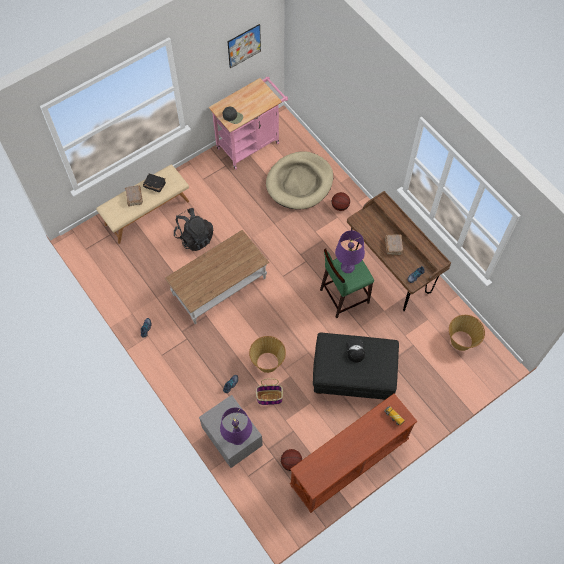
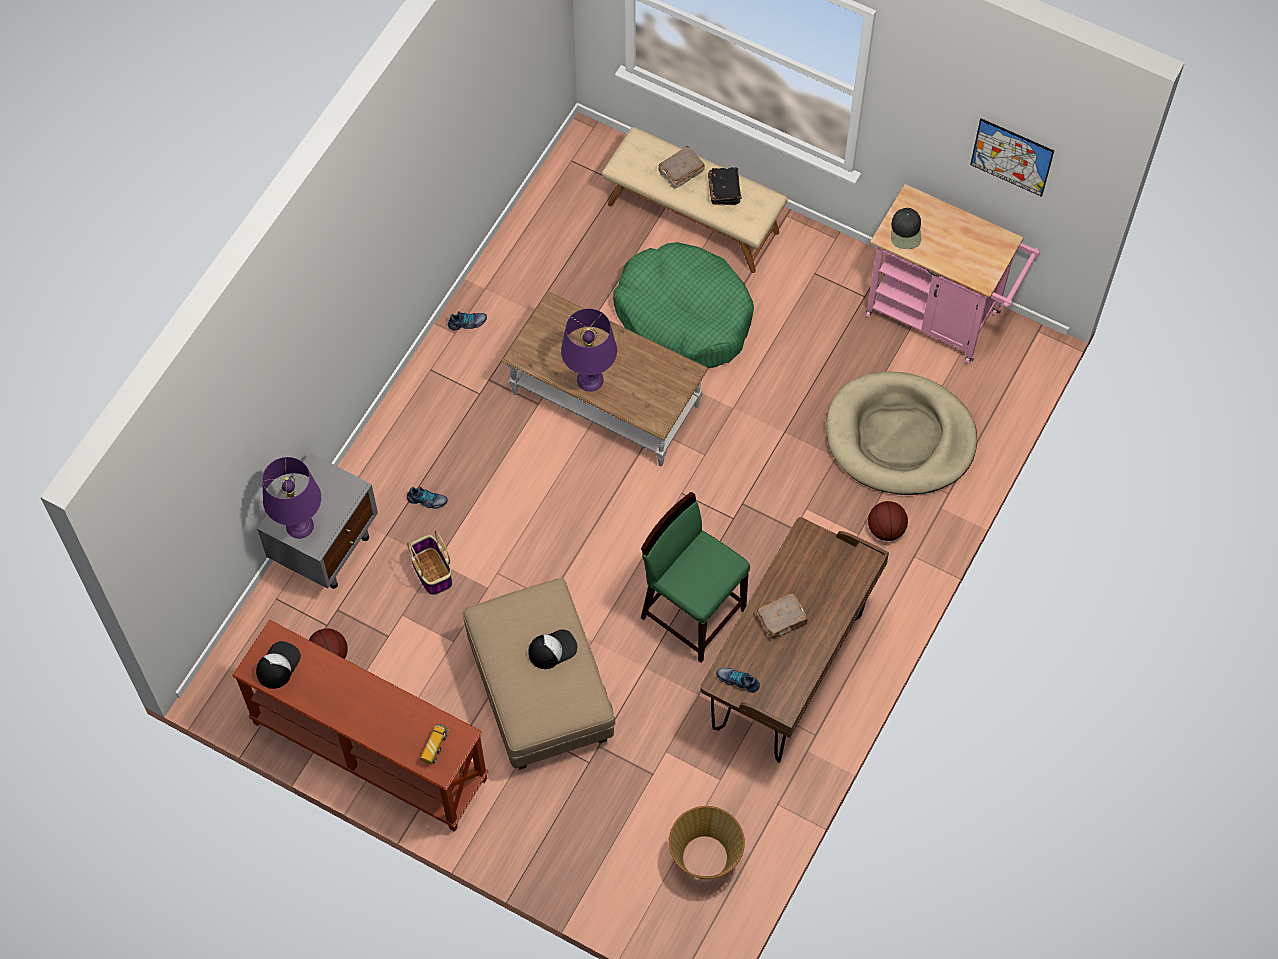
camera: 65 degrees right, 0 degrees up
(194, 237) = (684, 315): black backpack -> green dog bed
(267, 362) = (498, 540): basket -> none
(317, 474) = (277, 665): none -> cap
(347, 267) = (703, 562): purple table lamp -> purple table lamp (590, 379)
(352, 375) = (539, 691): black ottoman -> beige ottoman

